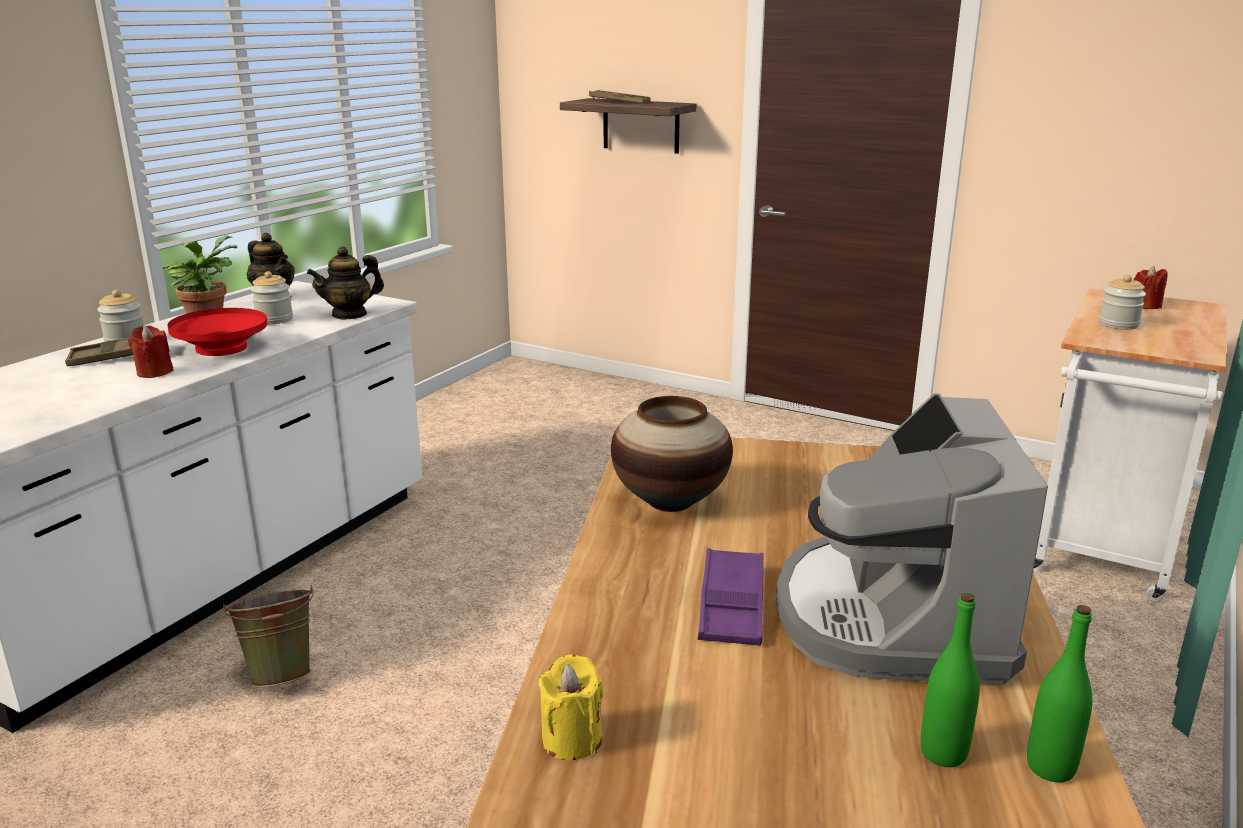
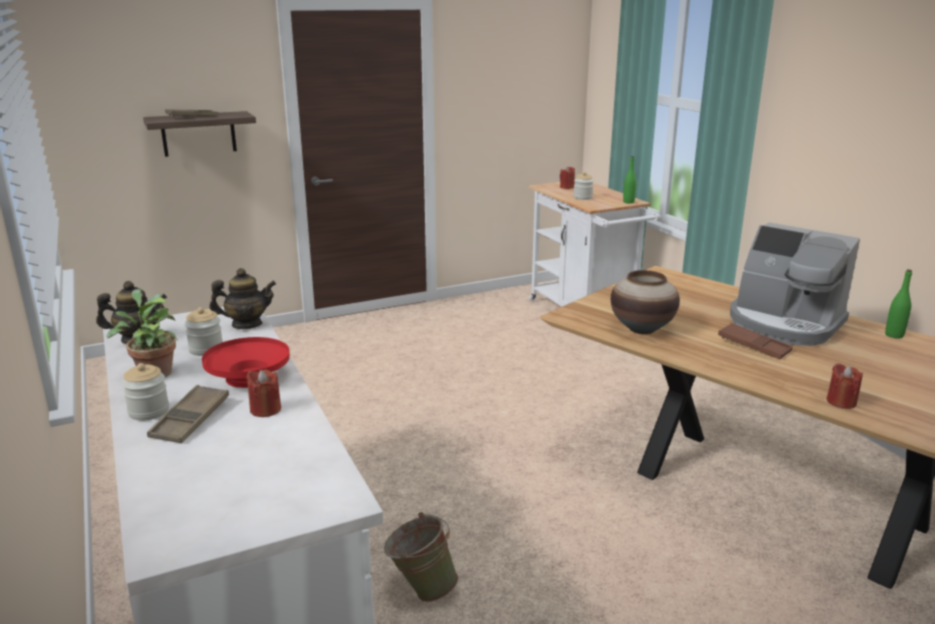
camera: 55 degrees left, 0 degrees up
(349, 314) = (246, 324): teapot -> teapot turned 105 degrees counterclockwise
(572, 739) = (841, 402): yellow candle -> red candle
(731, 605) = (753, 346): purple tray -> brown tray
(943, 753) = (879, 346): green bottle -> green bottle (628, 202)

